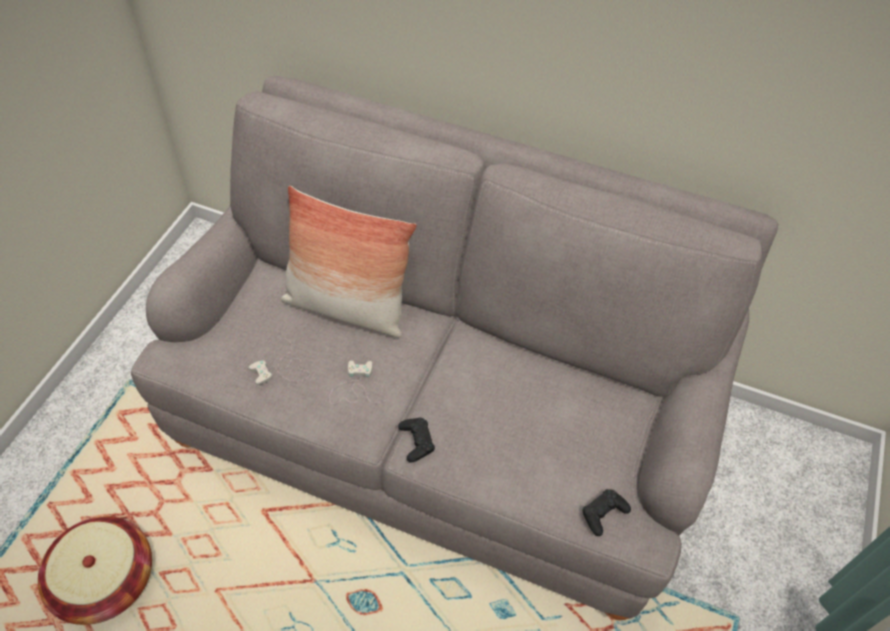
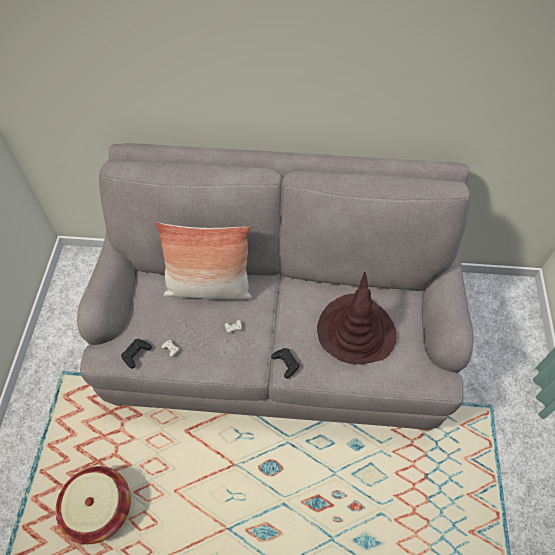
camera: 15 degrees left, 5 degrees up
(537, 425) = (356, 331): none -> brown hat
(603, 514) = (413, 374): black game controller -> black game controller (136, 354)

